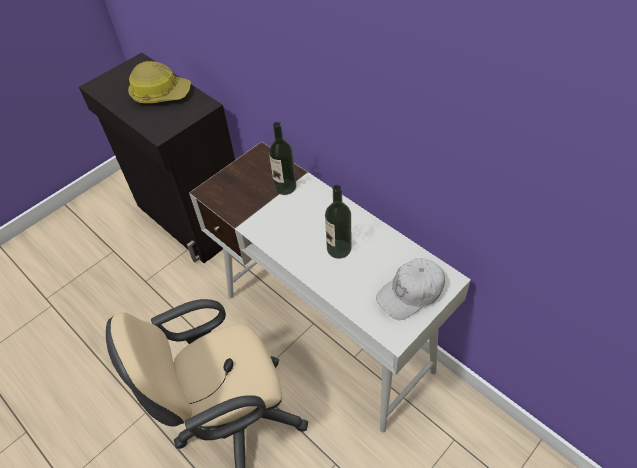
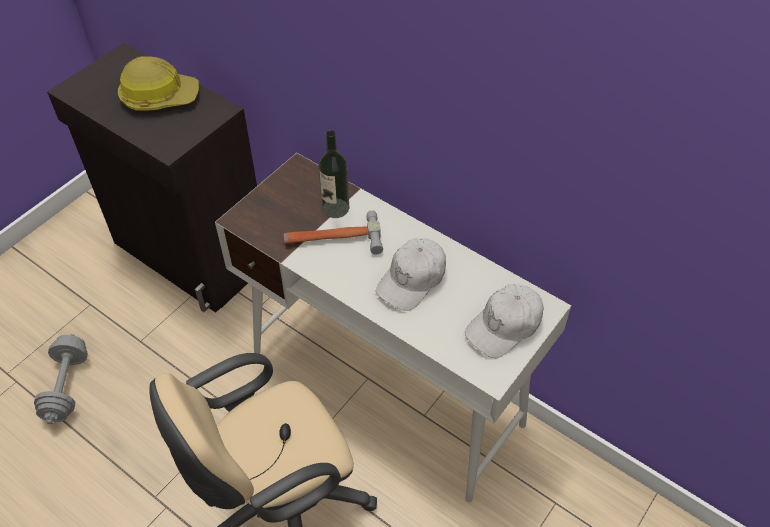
camera: 10 degrees left, 0 degrees up
(87, 312) = (67, 387): none -> grey dumbbell
(279, 211) = (332, 239): none -> hammer
(339, 249) = (412, 280): bottle -> white cap

